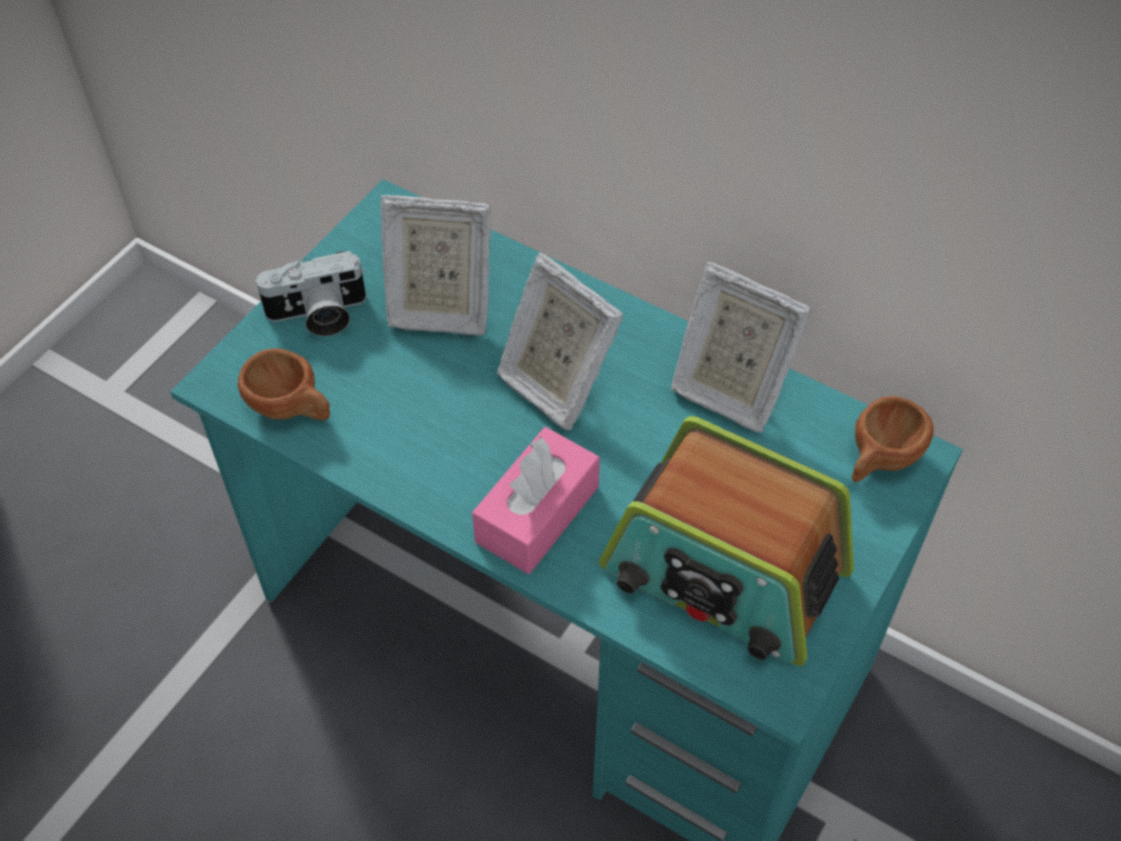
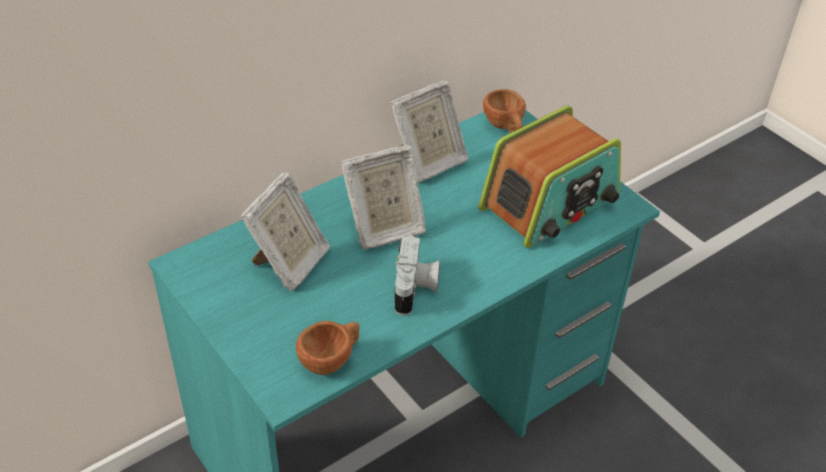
camera: 70 degrees left, 10 degrees down
(318, 315) = (256, 326): camera -> camera (416, 289)
(537, 514) = (477, 264): pink tissue box -> none

